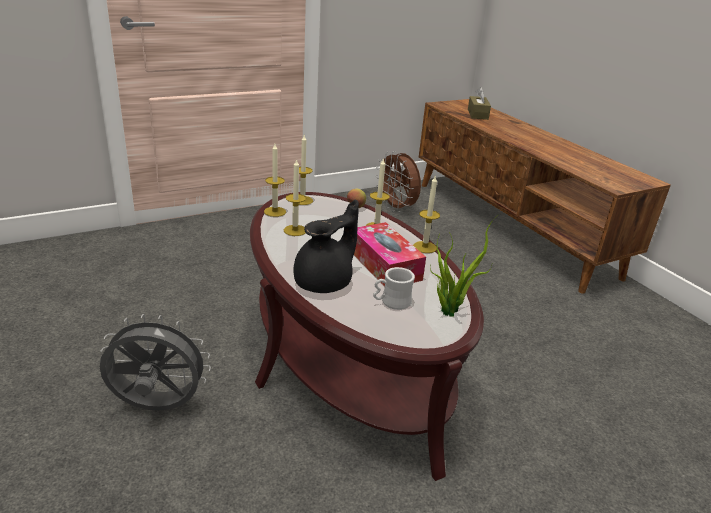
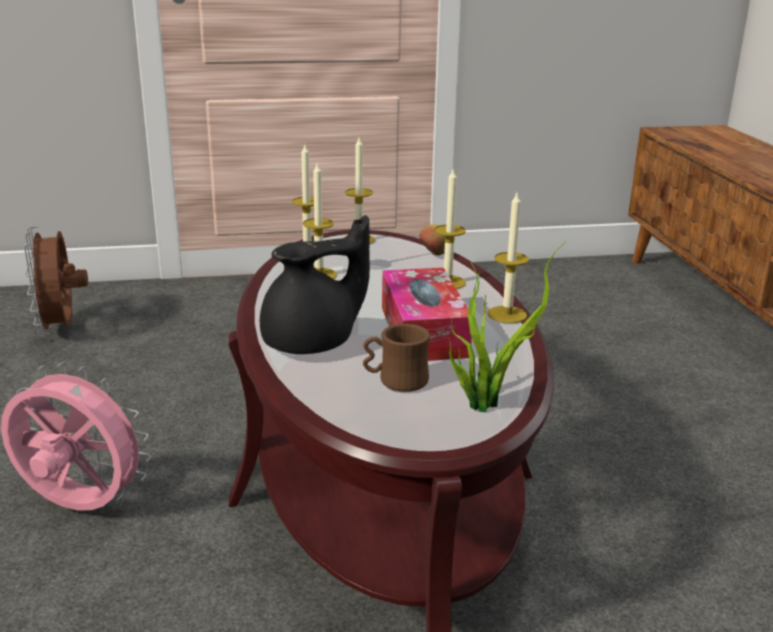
camera: 20 degrees right, 5 degrees down
(157, 408) = (79, 507): grey fan -> pink fan
(391, 303) = (395, 381): white mug -> brown mug
(396, 208) = (573, 289): brown fan -> brown fan (61, 330)
(477, 114) = (720, 144): brown tissue box -> none

